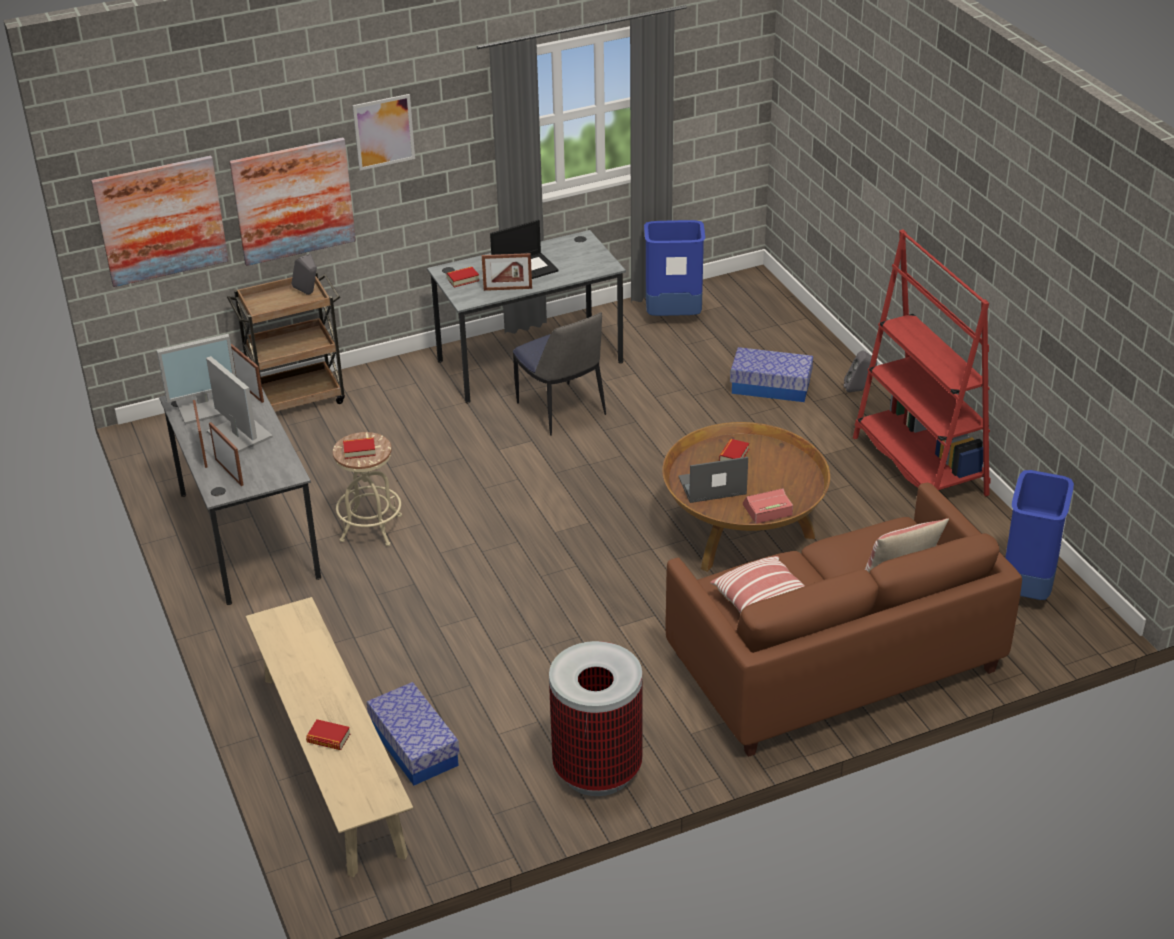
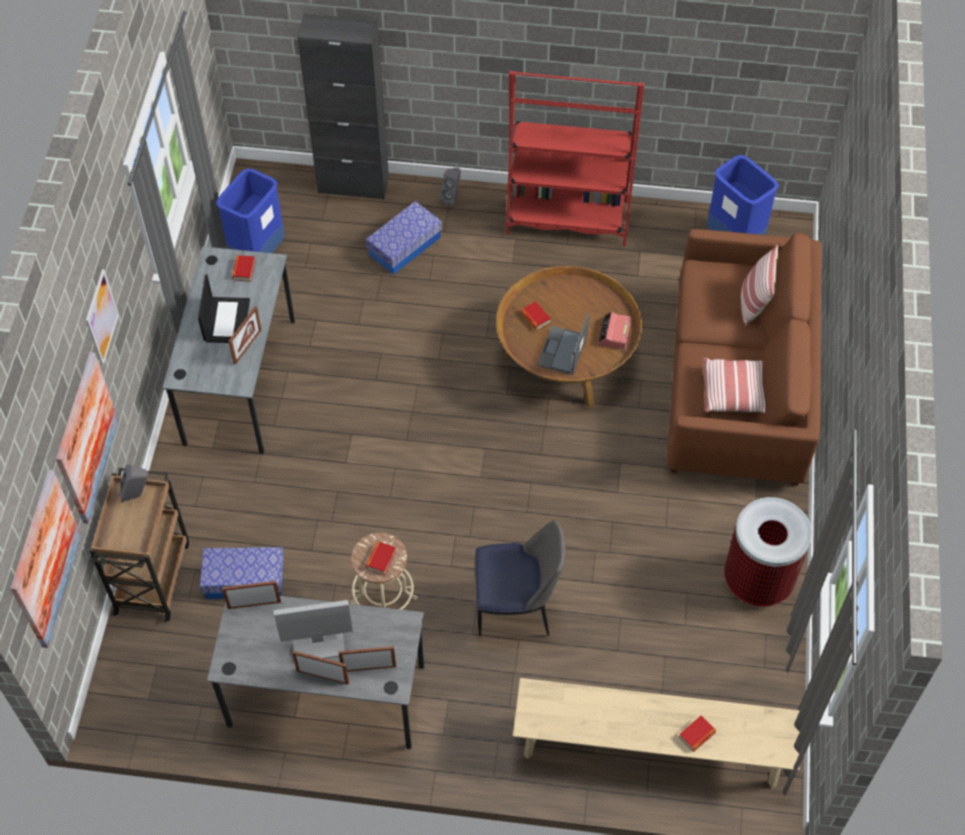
camera: 60 degrees left, 20 degrees up
(205, 406) = (252, 648): monitor -> none
(414, 746) = (665, 685): storage box -> storage box (245, 580)
(463, 279) = (205, 371): book -> book (244, 270)
(562, 411) = (327, 394): chair -> chair (516, 607)
(807, 332) = (353, 185): none -> black cabinet

